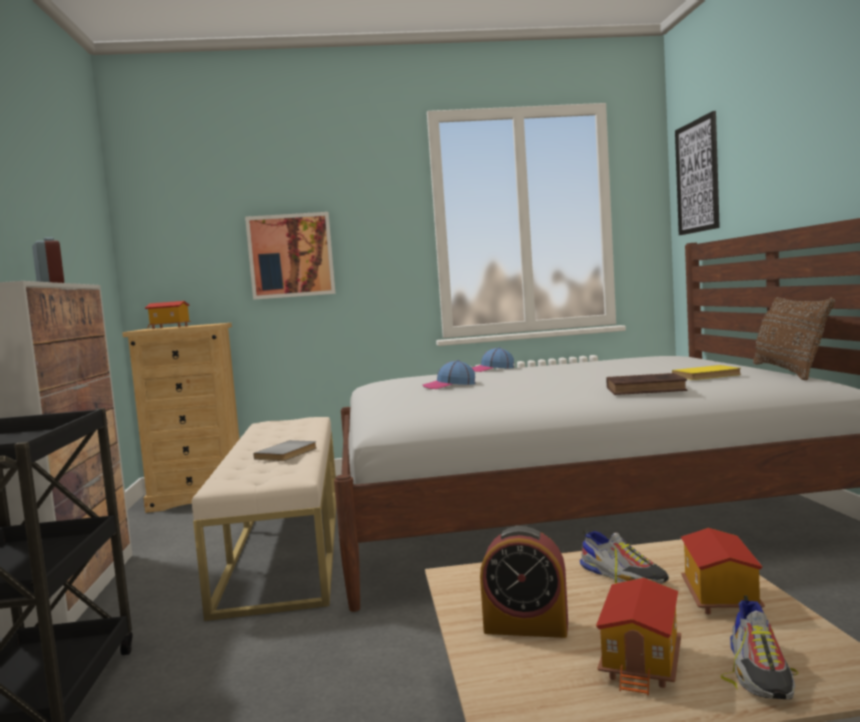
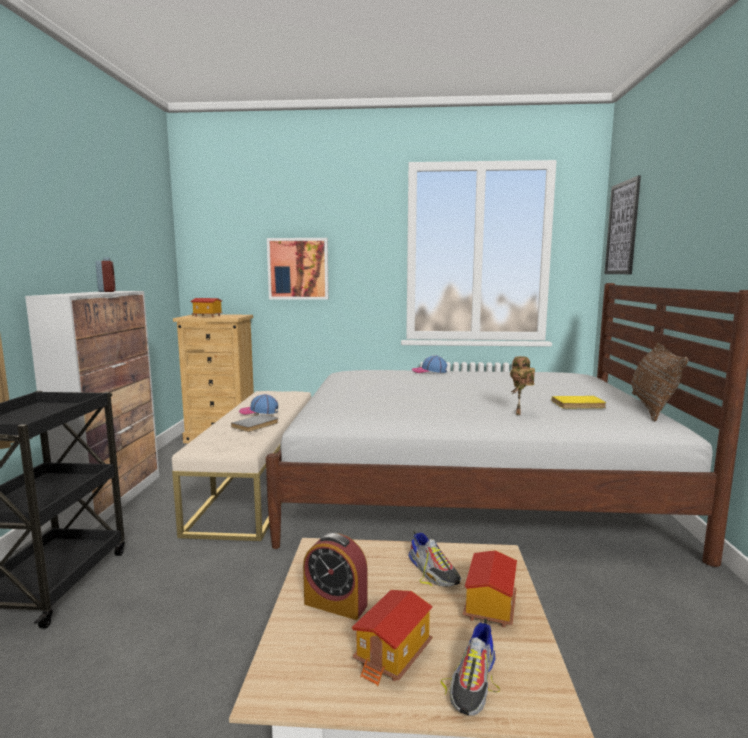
camera: 10 degrees right, 5 degrees up
(449, 385) = (383, 385): cap -> cap (259, 411)
(647, 389) = (520, 413): brown book -> toy robot

